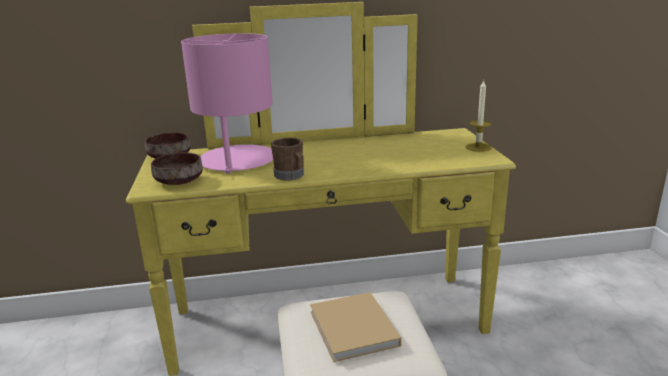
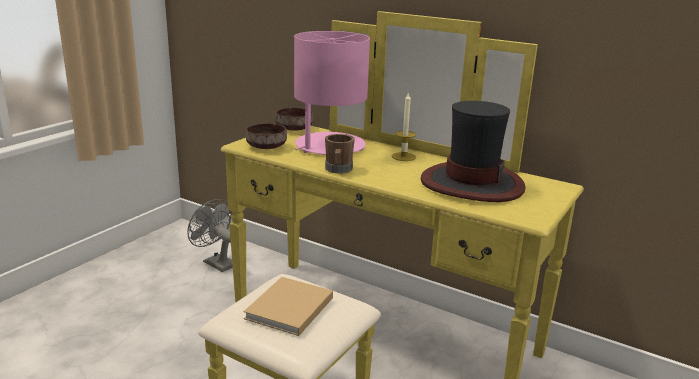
camera: 40 degrees right, 0 degrees up
(93, 350) = (215, 262): none -> grey fan
(406, 150) = (471, 183): none -> hat
(478, 147) = (545, 206): candle -> candle (403, 157)

